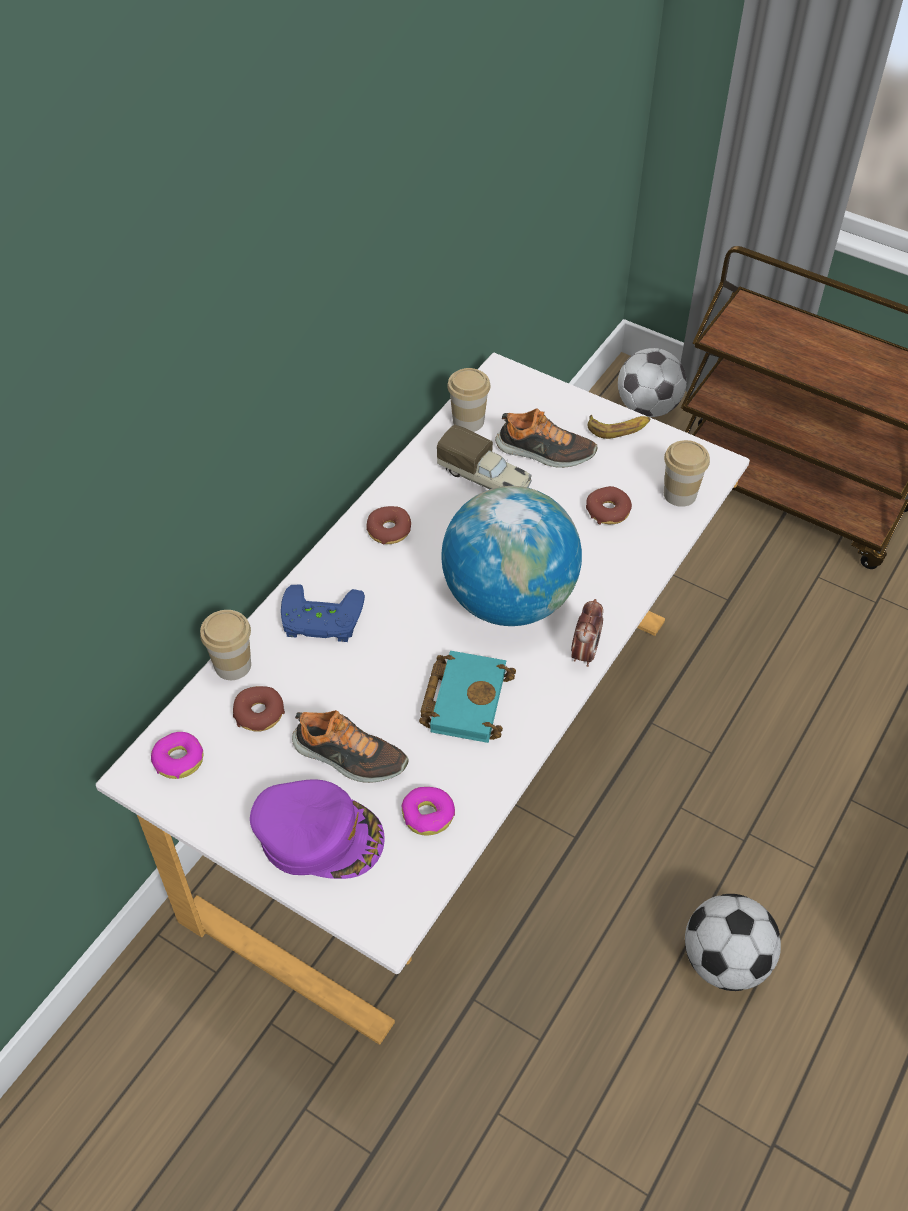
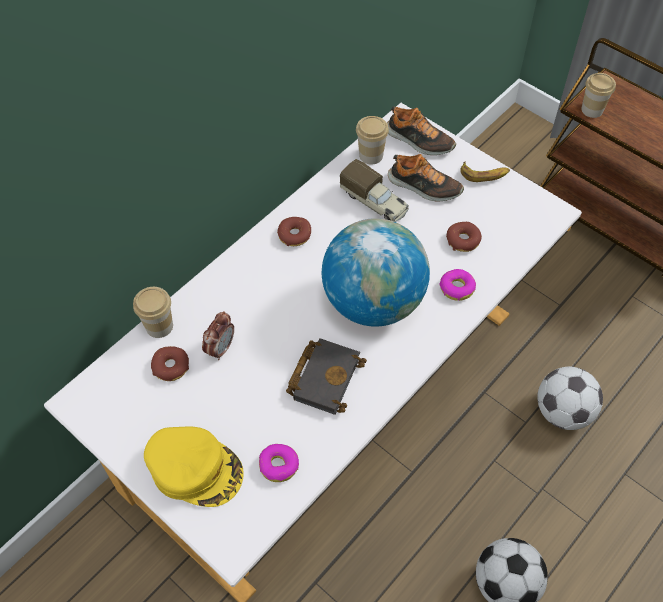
camera: 10 degrees right, 5 degrees up
(178, 760) = (106, 394): donut -> donut (456, 288)
(319, 834) = (195, 468): purple cap -> yellow cap
(320, 621) = (230, 300): blue game controller -> none
(349, 757) = (229, 410): shoe -> shoe (419, 141)
(464, 698) = (324, 376): turquoise book -> black book
(584, 652) = (422, 352): alarm clock -> alarm clock (220, 348)
(648, 407) = (527, 148): football -> football (563, 412)
(680, 494) = (521, 233): cup -> cup (592, 110)

